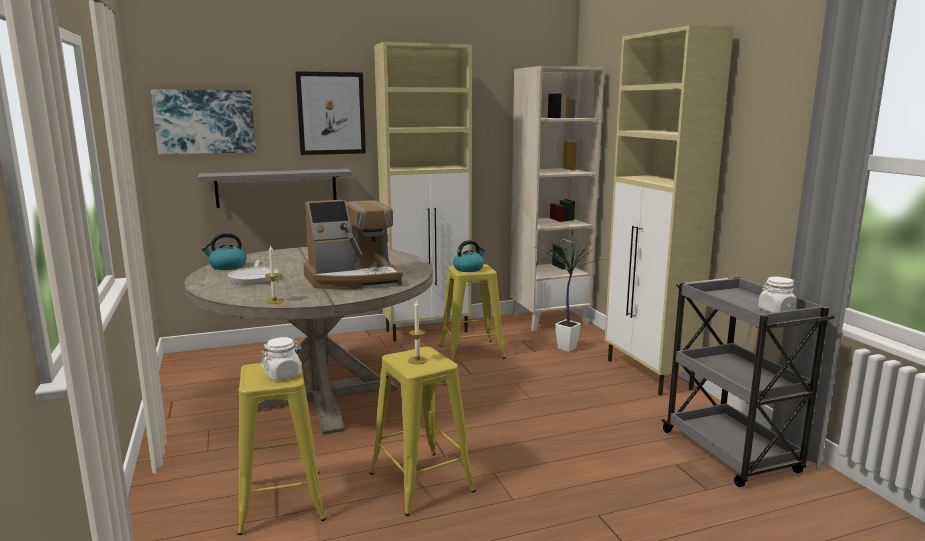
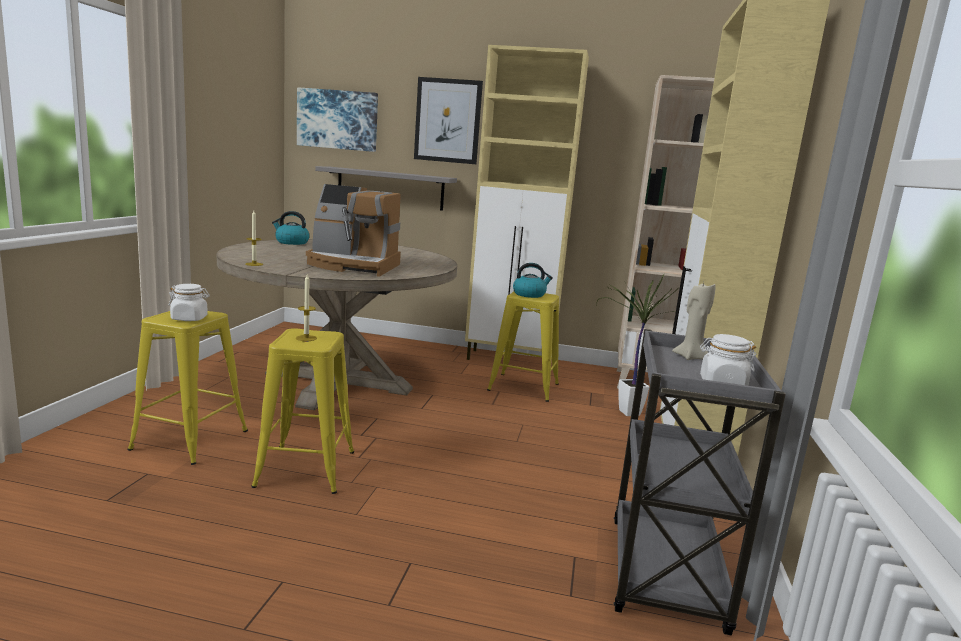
camera: 30 degrees right, 0 degrees up
(254, 278) = (287, 251): frying pan -> none
(724, 296) = (690, 357): none -> beige candle

